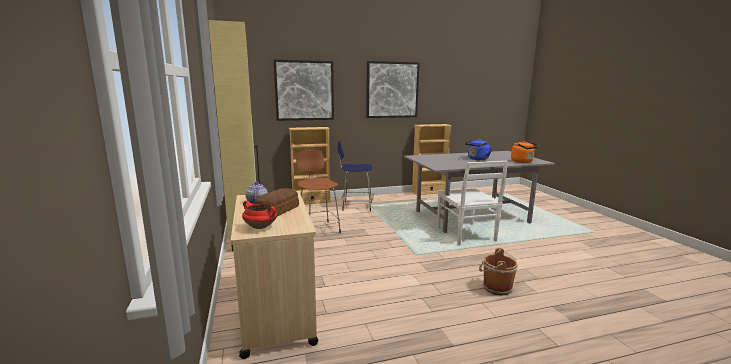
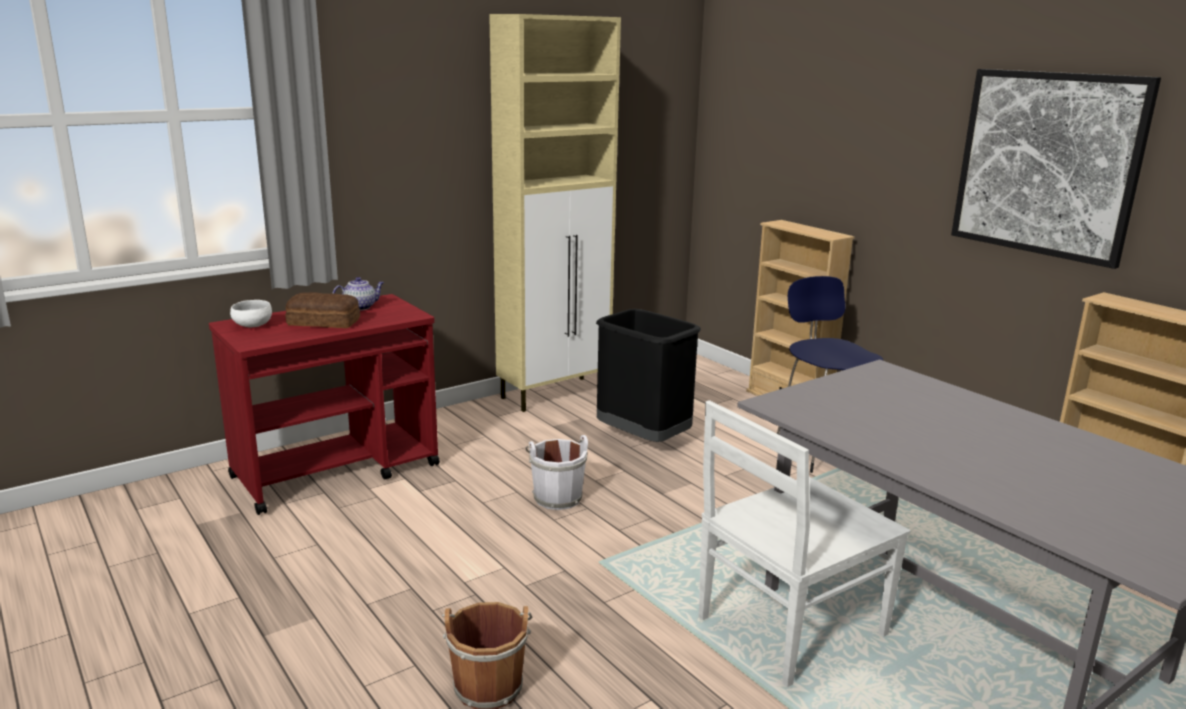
camera: 70 degrees right, 5 degrees up
(261, 227) = (252, 326): red cooking pot -> white bowl
(276, 311) = (337, 471): beige cart -> red cart
(304, 90) = (824, 138): picture -> none
(318, 229) = (644, 439): brown stool -> black trash can
(357, 254) = (556, 497): none -> white bucket
(477, 159) = (984, 449): blue kettle -> none
(523, 161) = (1077, 529): orange kettle -> none

